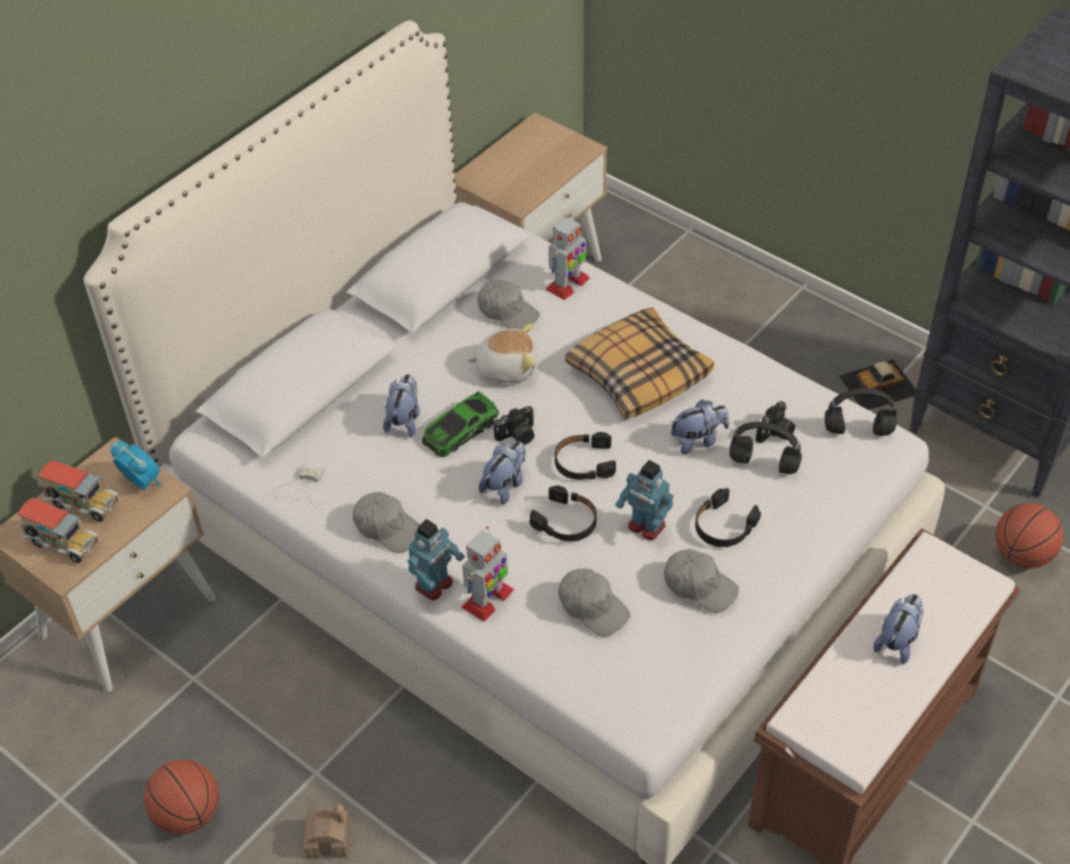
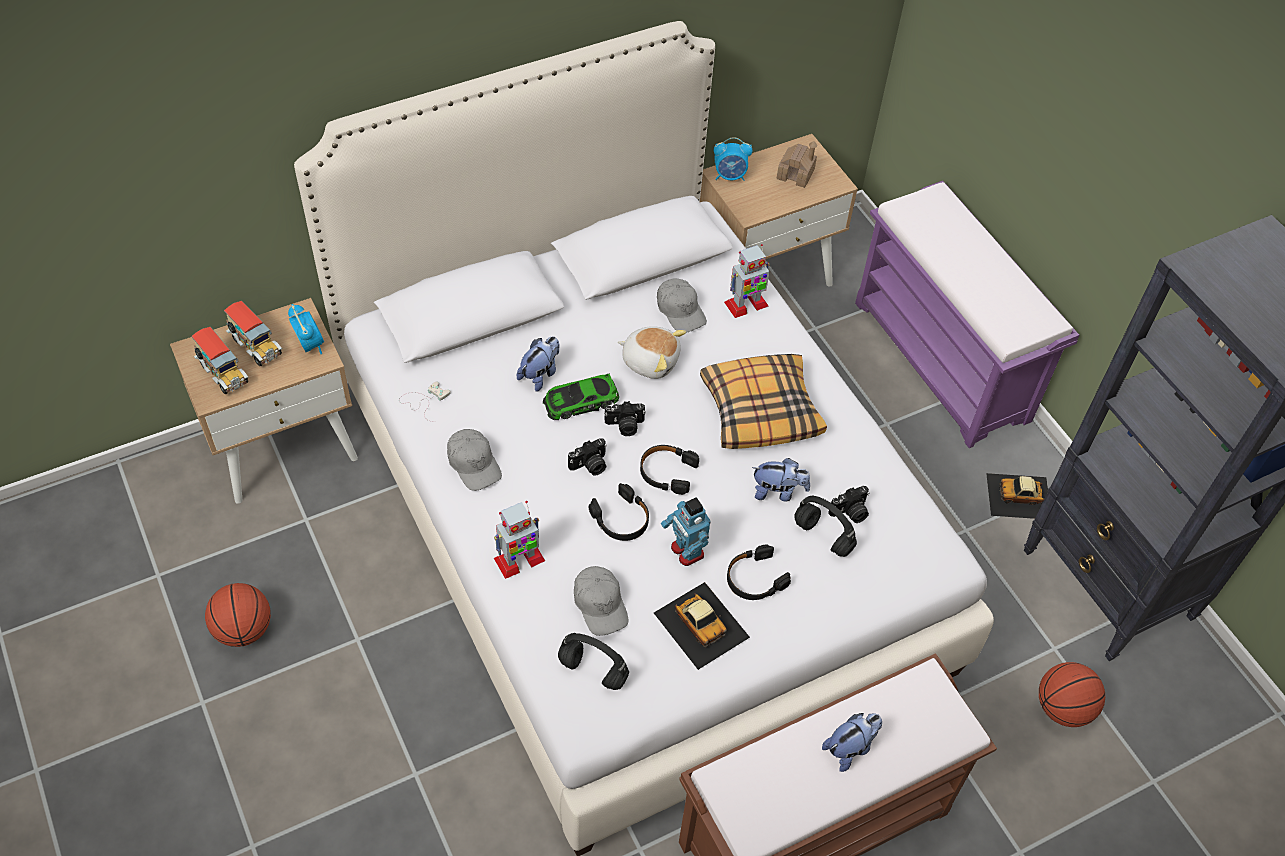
camera: 20 degrees right, 5 degrees up
(328, 839) = (337, 698): toy house -> toy house (795, 174)
(434, 585) = (483, 529): toy robot -> none
(479, 176) = (730, 176): none -> alarm clock
(505, 485) = (590, 466): plush toy -> camera
(699, 586) = (701, 624): grey cap -> toy car
(743, 291) = (943, 361): none -> purple bench
(857, 431) = (925, 540): black headphones -> black headphones (591, 671)

